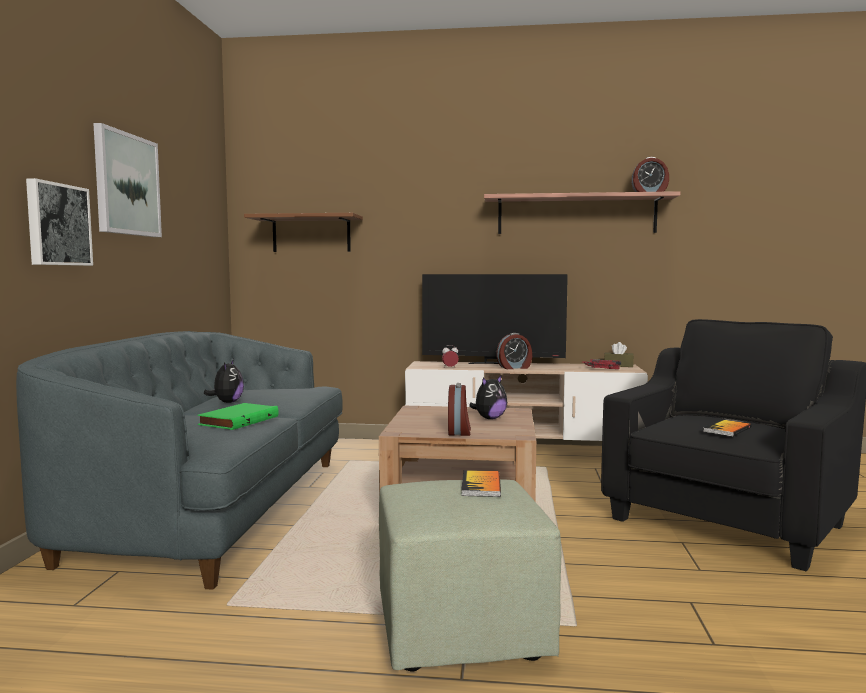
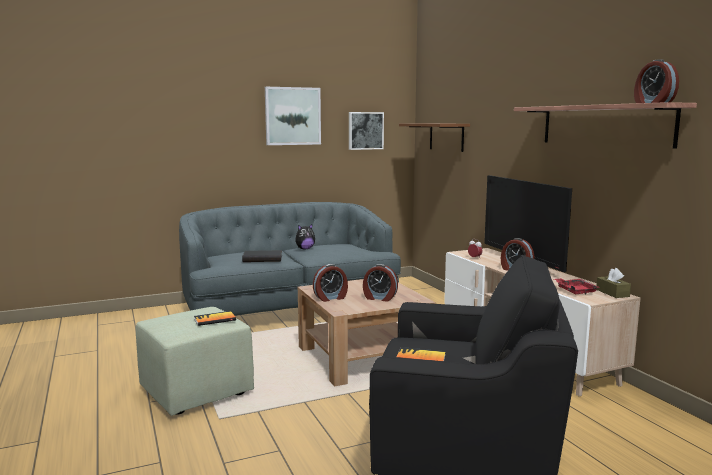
camera: 60 degrees right, 5 degrees up
(57, 224) = (232, 144): picture -> picture (365, 130)
(238, 420) = (263, 258): green book -> black book
(489, 418) = (379, 298): plush toy -> alarm clock

